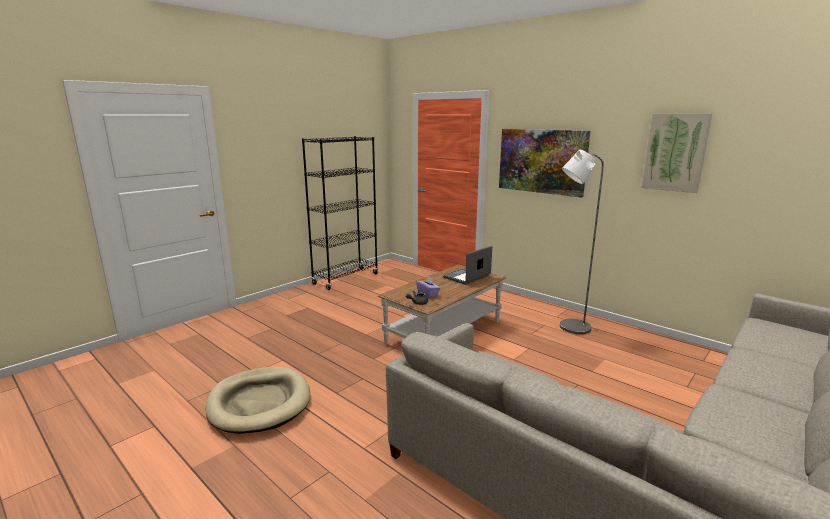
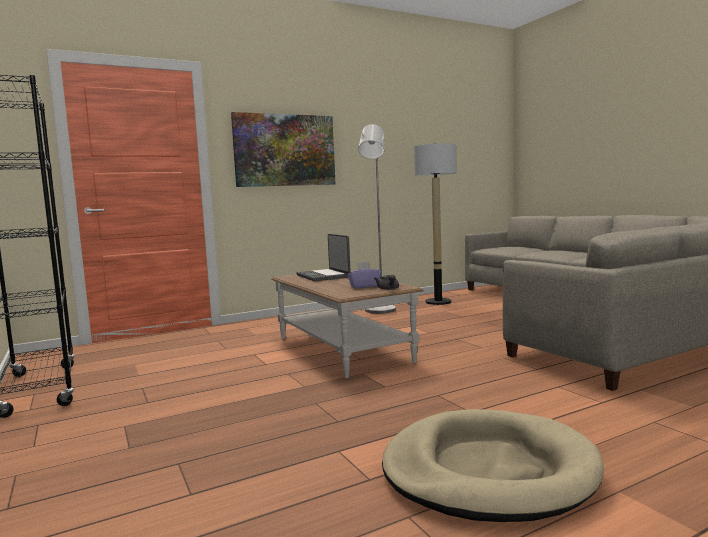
camera: 70 degrees left, 10 degrees down
(644, 350) = (438, 302): none -> floor lamp
(675, 152) = (398, 136): picture -> none

